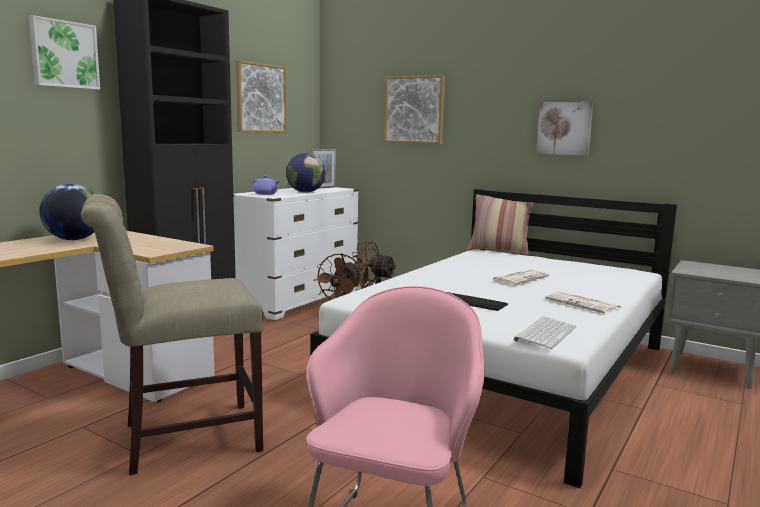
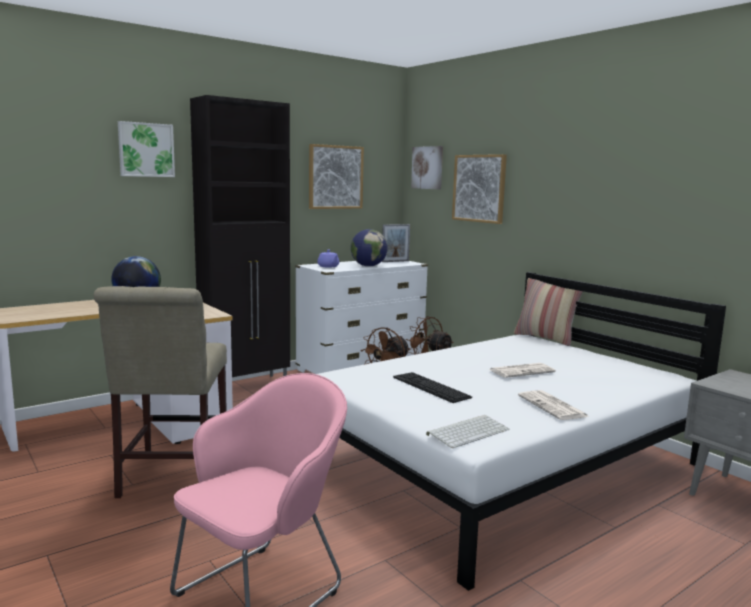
camera: 20 degrees right, 0 degrees up
(182, 438) = (171, 476): beige chair -> beige chair turned 90 degrees counterclockwise
(564, 128) = (615, 214): picture -> picture (428, 167)

